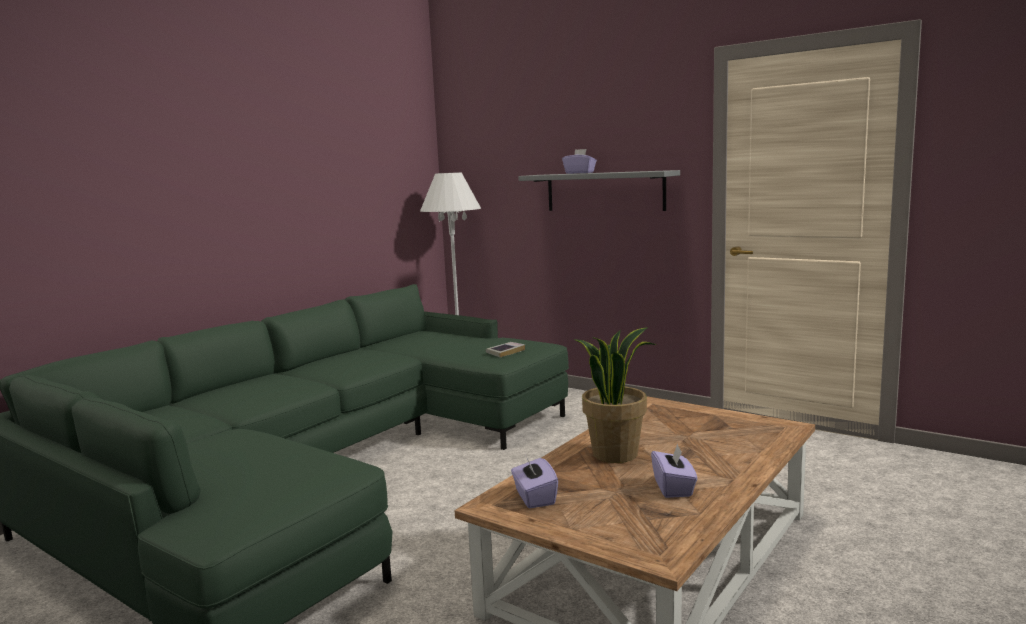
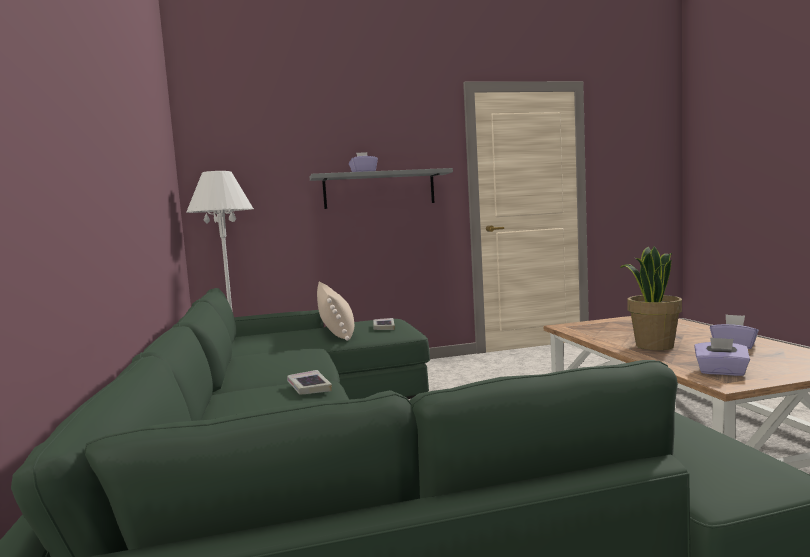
camera: 50 degrees left, 5 degrees down
(293, 386) = (309, 387): none -> book
(473, 345) = (336, 331): none -> beige pillow

